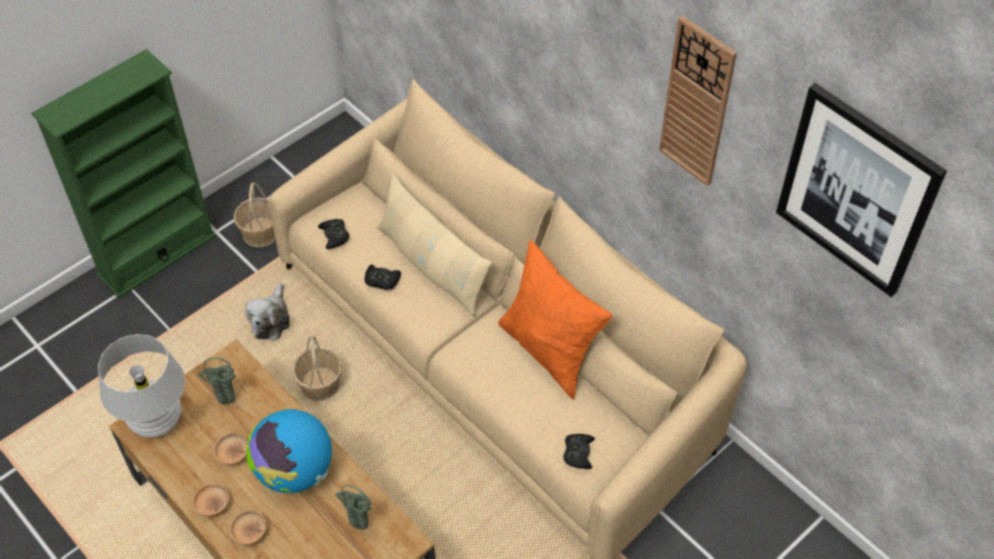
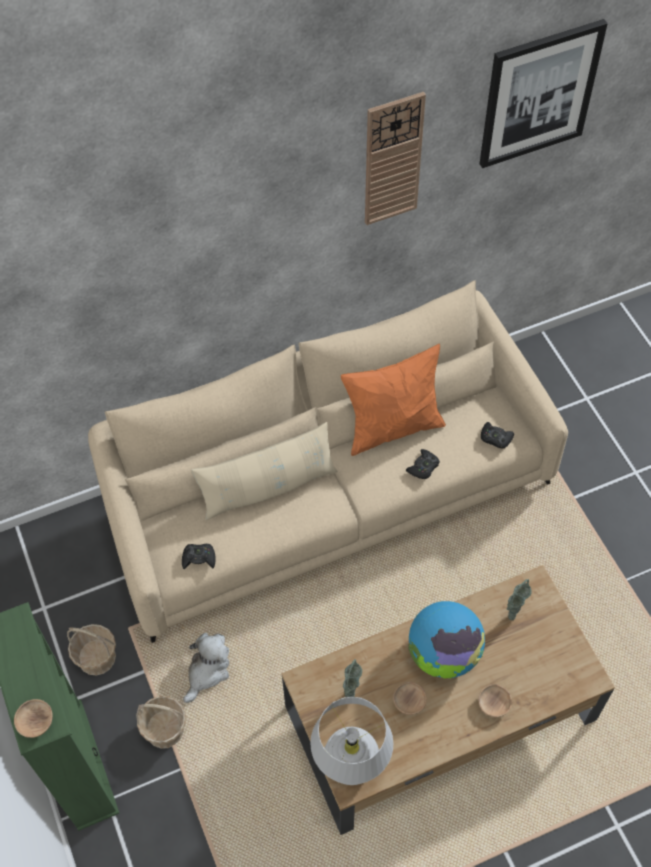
camera: 70 degrees left, 5 degrees up
(213, 505) = (457, 730): brown bowl -> brown bowl (36, 722)
(271, 319) = (207, 671): plush toy -> plush toy turned 90 degrees counterclockwise
(320, 385) = (298, 644): basket -> basket (164, 729)
(382, 280) = (268, 532): black game controller -> black game controller (423, 467)

